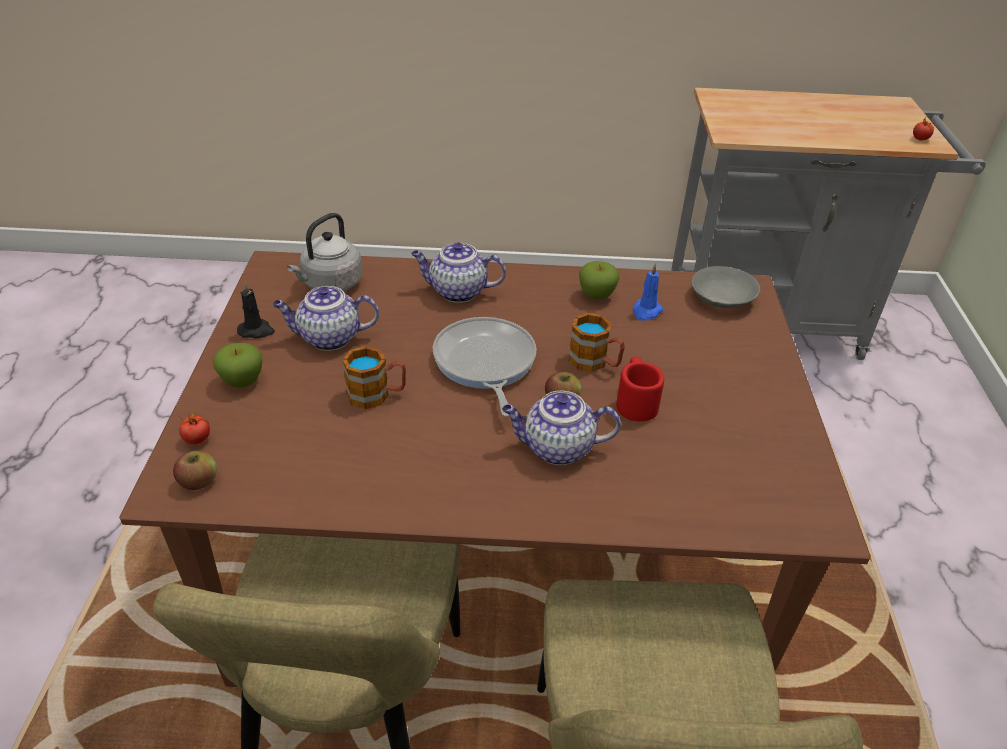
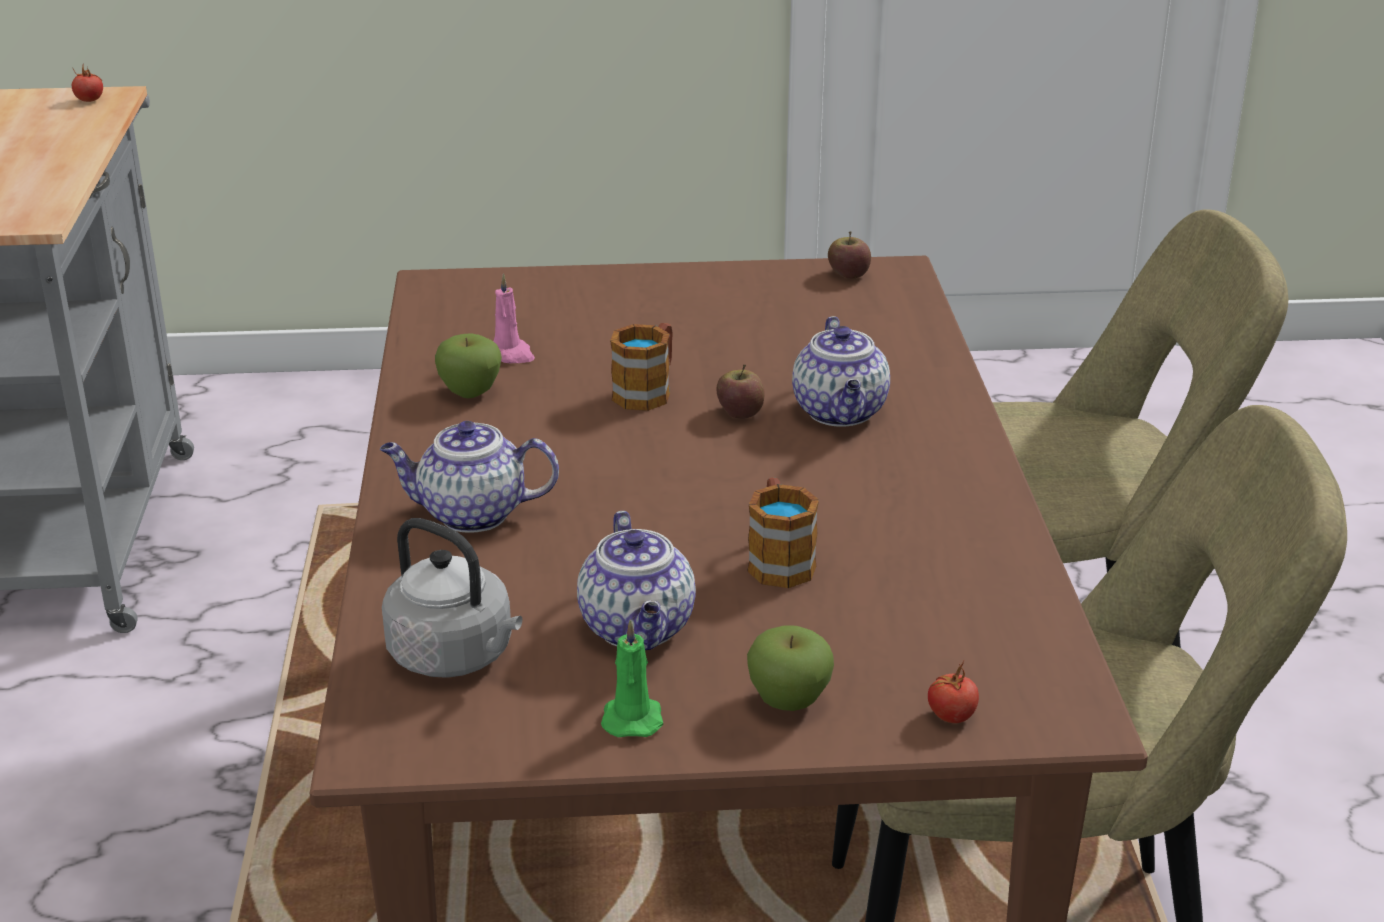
camera: 95 degrees left, 10 degrees down
(198, 481) = (1040, 691): apple -> apple (848, 274)
(256, 331) = (632, 718): black candle -> green candle
(457, 292) = (470, 514): teapot -> teapot turned 90 degrees clockwise
(485, 364) = (673, 474): frying pan -> none
(635, 401) = (726, 363): red mug -> none
(646, 311) = (510, 355): blue candle -> pink candle
(721, 298) = (468, 303): grey bowl -> none

